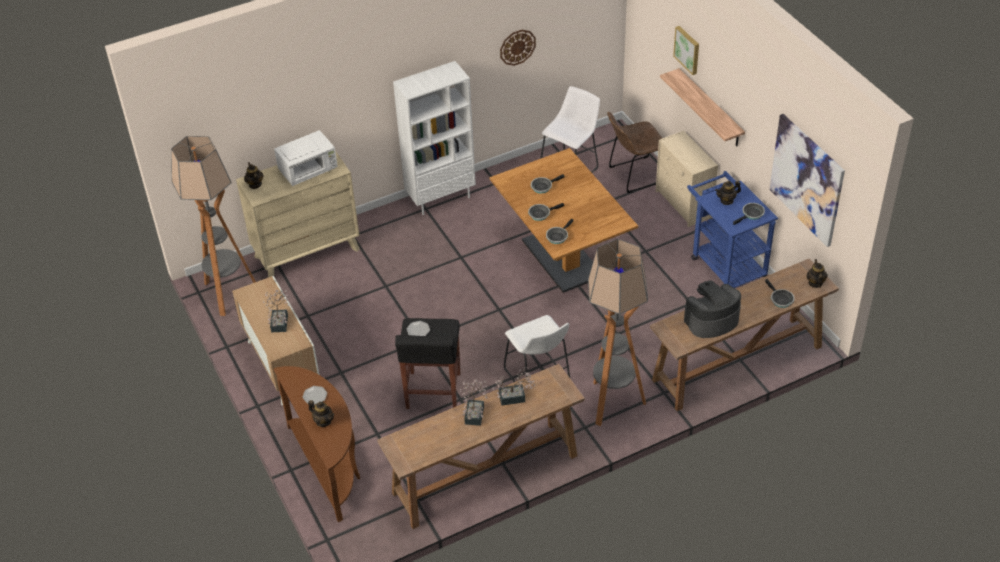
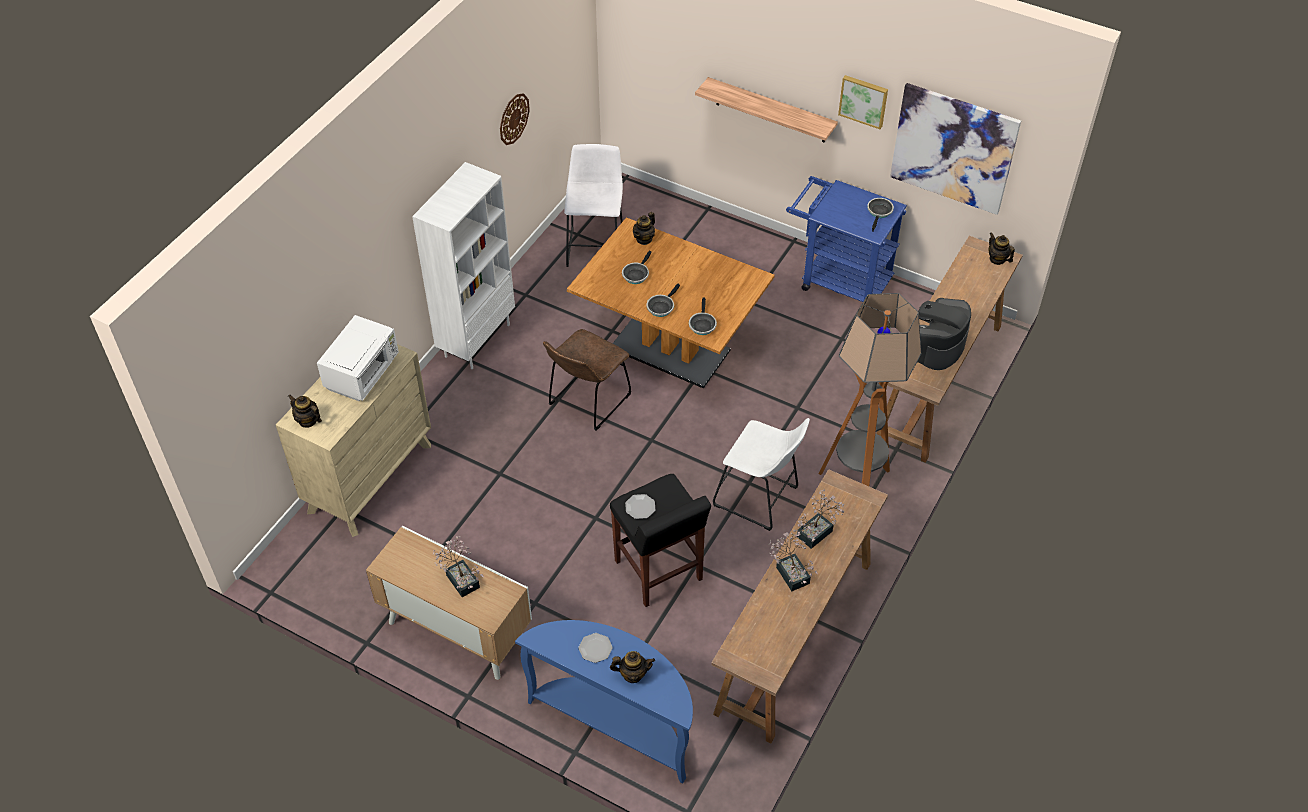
camera: 35 degrees left, 5 degrees up
(228, 294) = (312, 575): floor lamp -> none
(329, 466) = (616, 723): brown console table -> blue console table
(634, 175) = (669, 223): brown chair -> brown chair (587, 402)
(684, 204) = (746, 234): beige dresser -> none
(687, 49) = (722, 50): picture -> picture (863, 100)
(727, 200) = (842, 207): teapot -> teapot (644, 239)
(780, 299) = (981, 292): frying pan -> none

